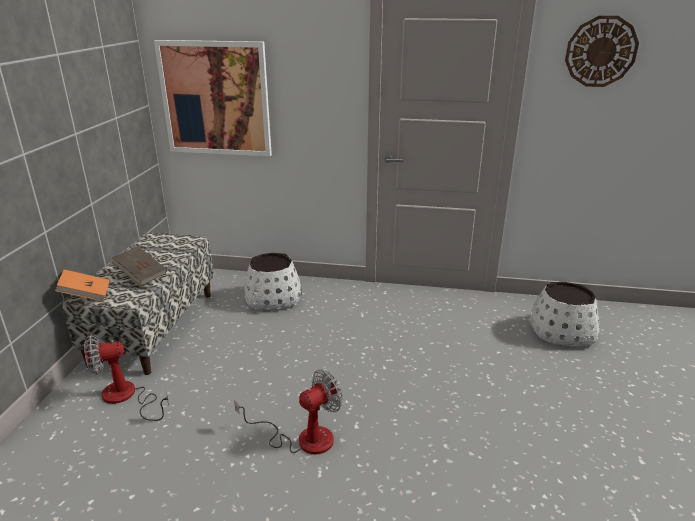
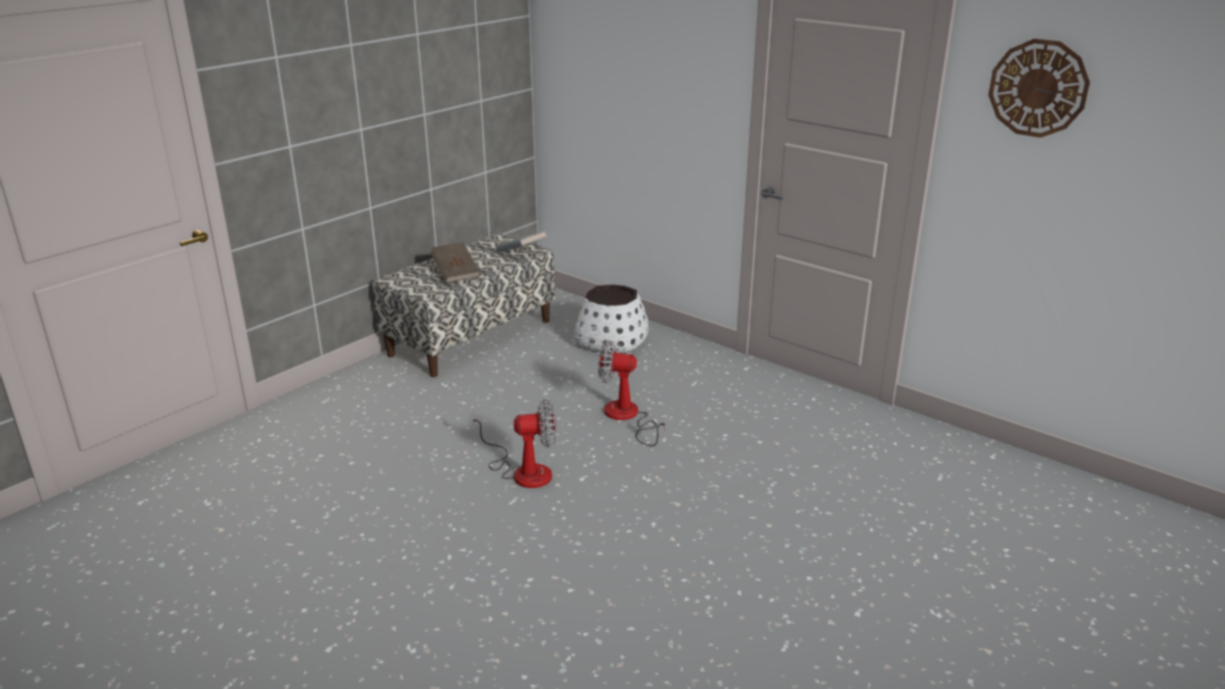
camera: 30 degrees right, 0 degrees up
(86, 295) = (395, 279): orange book -> none
(126, 397) = (401, 390): fan -> fan (627, 417)
(183, 244) = (521, 252): none -> grey book
(215, 99) = (594, 90): picture -> none
(561, 331) = (929, 471): white planter -> none

